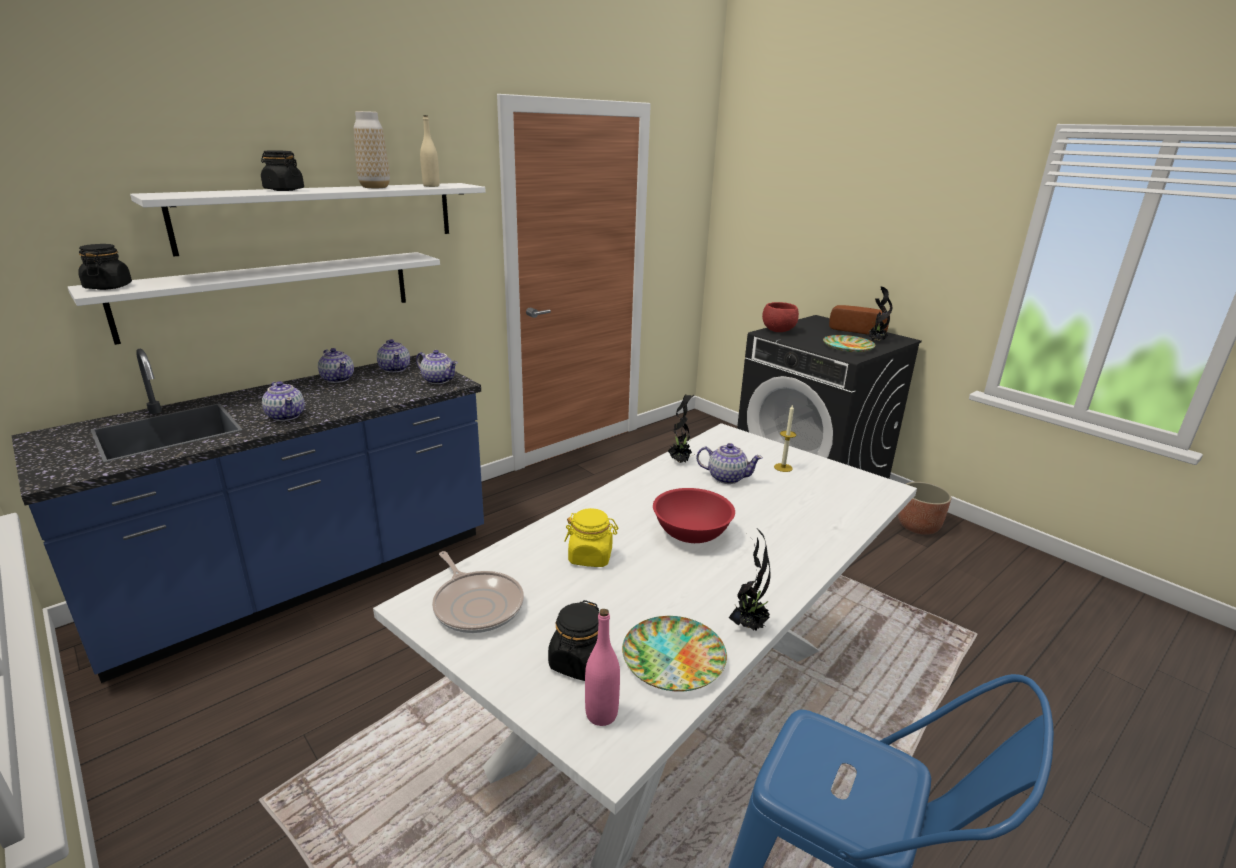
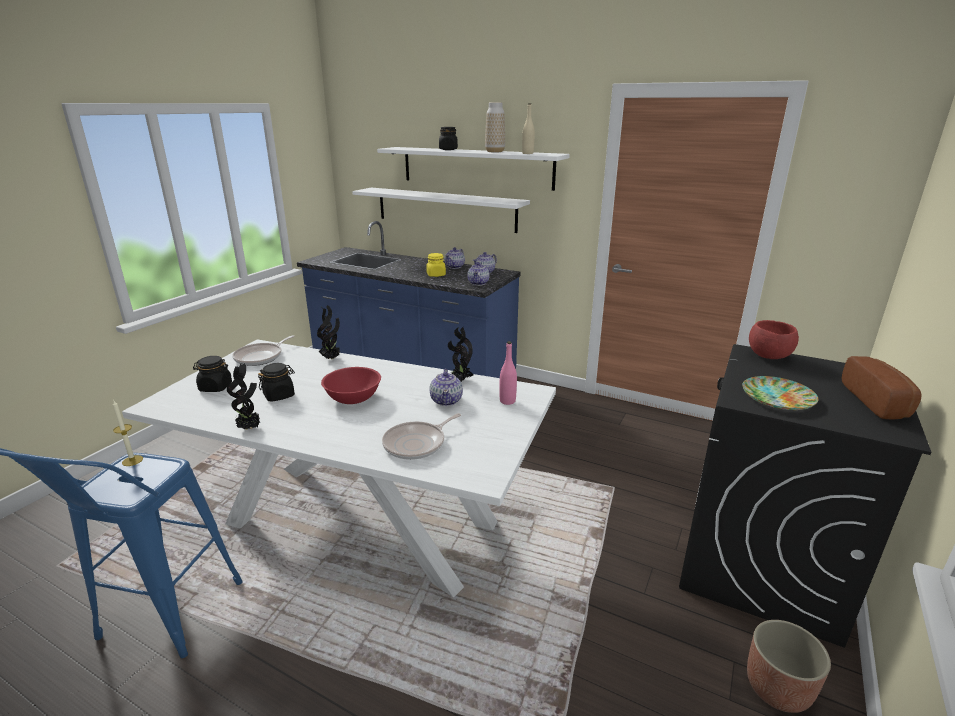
camera: 70 degrees right, 0 degrees up
(108, 287) = (373, 189): black jar -> black jar (279, 395)
(286, 416) = (396, 271): teapot -> none
(591, 557) = (313, 374): yellow jar -> yellow jar (436, 275)
(601, 714) = (177, 399): pink bottle -> pink bottle (507, 401)
(672, 659) = (217, 409): plate -> none
(783, 467) = (485, 422): candle -> candle (132, 460)
(819, 509) = (417, 444): none -> frying pan
(875, 341) = (847, 415): potted plant -> potted plant (332, 358)

